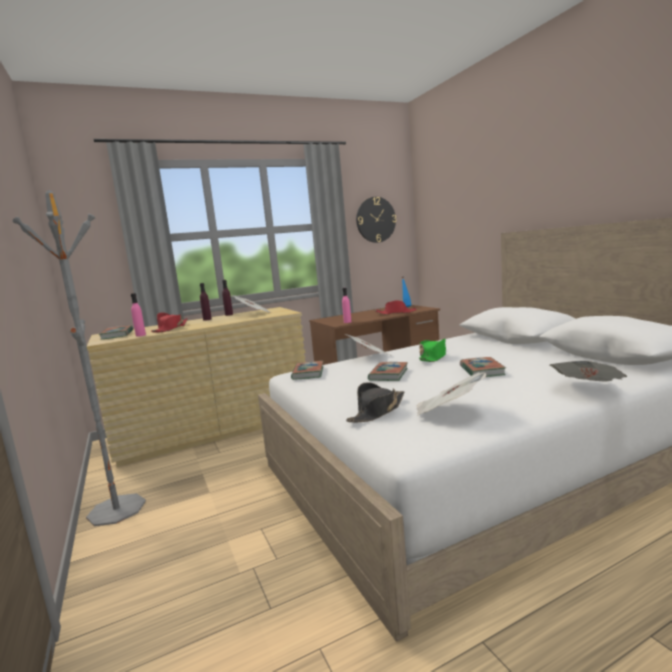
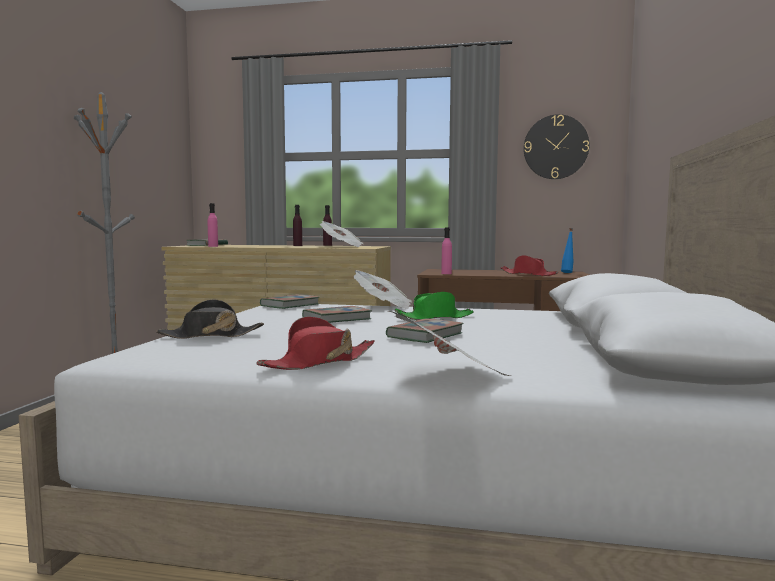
camera: 35 degrees right, 5 degrees down
(170, 329) = (247, 246): red hat -> red hat (318, 362)
(448, 412) = (247, 350): newspaper -> none

